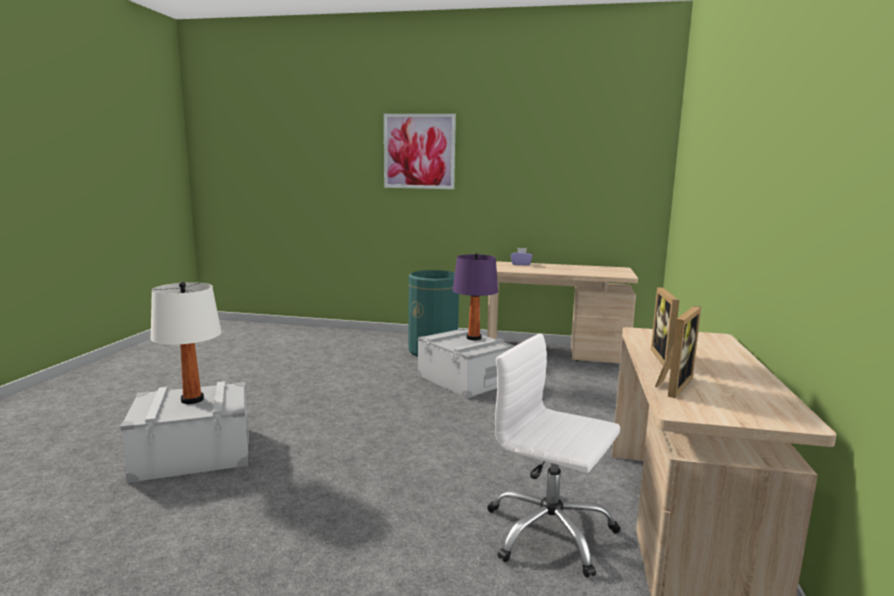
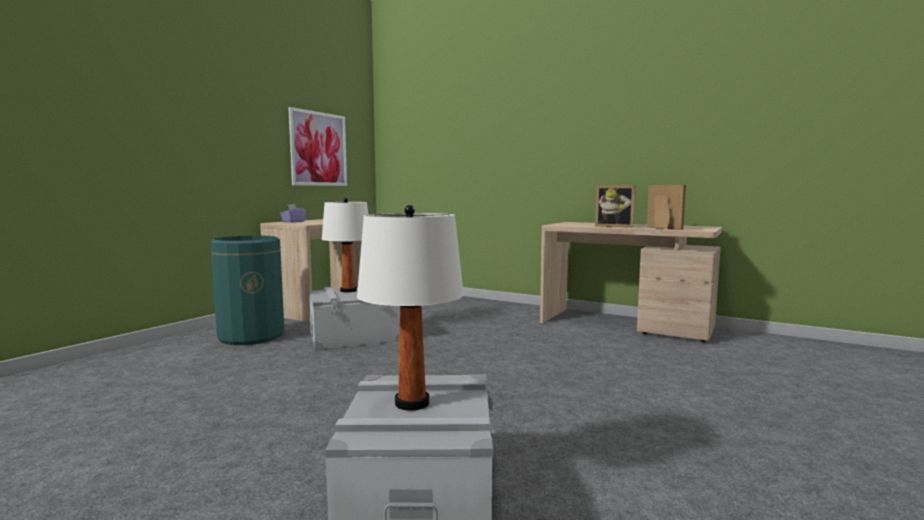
camera: 70 degrees left, 5 degrees down
(419, 151) = (154, 82): picture -> picture (319, 149)
(474, 338) = (348, 290): purple table lamp -> white table lamp
(549, 532) = (635, 350): white office chair -> none

